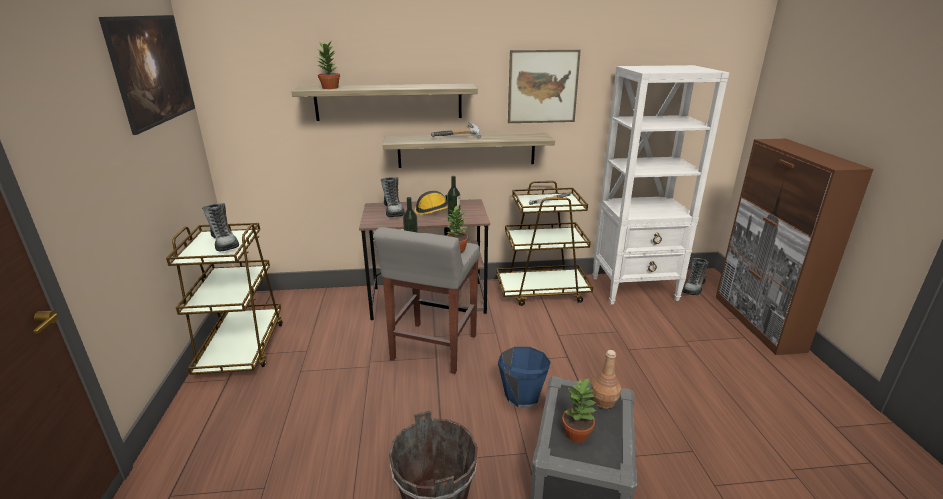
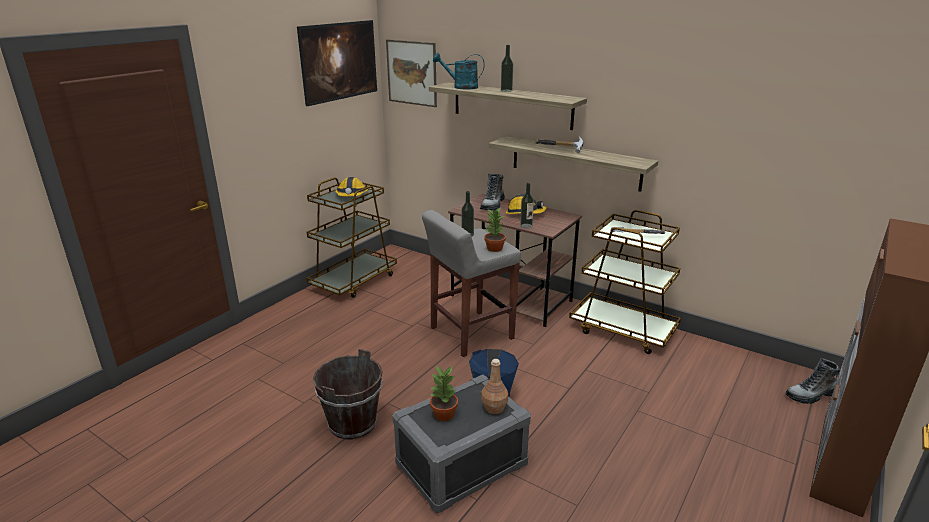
camera: 40 degrees right, 0 degrees up
(224, 243) = (352, 195): boot -> hard hat
(330, 88) = (461, 87): potted plant -> turquoise watering can
(386, 86) = (506, 90): none -> bottle
(543, 87) = (657, 110): picture -> picture (411, 73)
(635, 288) = (731, 367): white bookcase -> none

